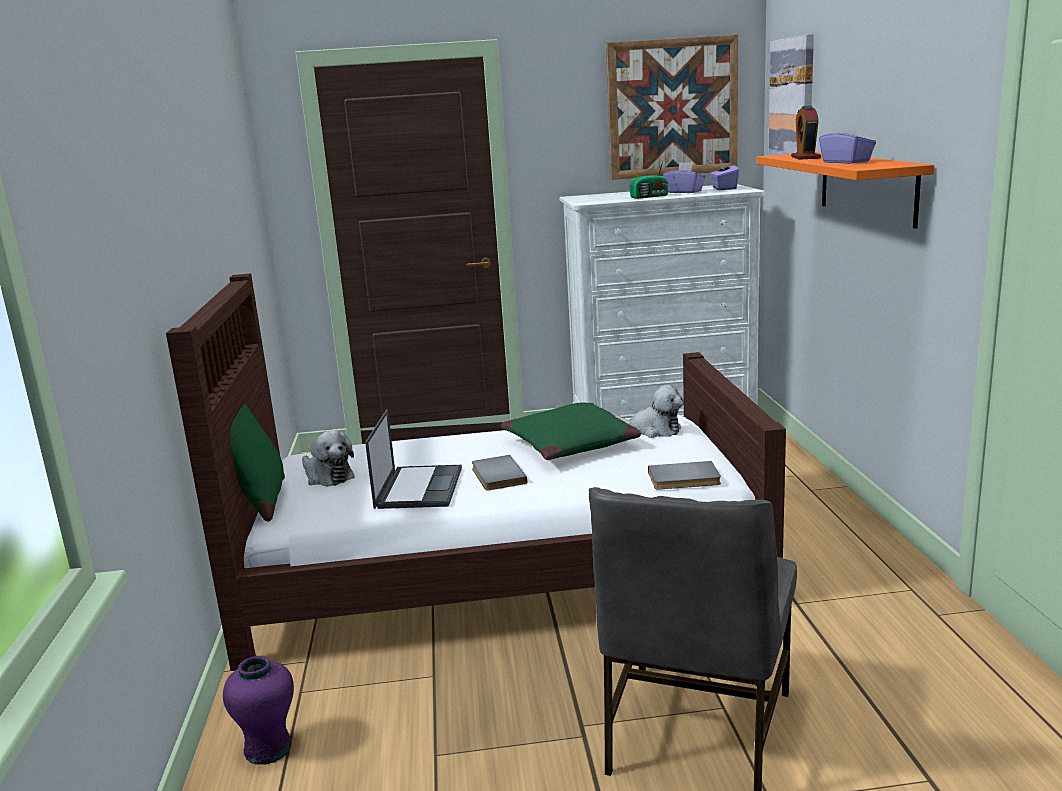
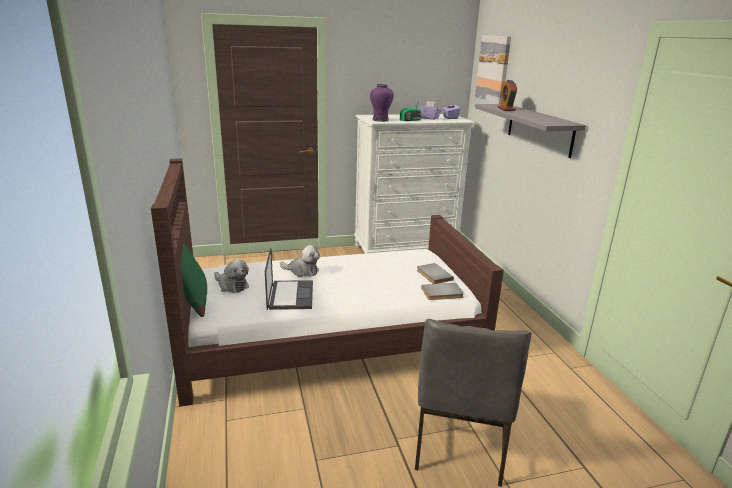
camera: 10 degrees left, 5 degrees up
(268, 748) = (213, 458): purple vase -> purple vase (380, 120)
(496, 476) = (334, 288): grey book -> grey book (433, 275)
(571, 445) = (373, 268): green pillow -> none
(653, 430) = (417, 259): plush toy -> plush toy (302, 271)
(672, 108) = (423, 68): picture -> none
(846, 162) = (534, 117): purple tissue box -> none
(867, 186) = (539, 129): orange shelf -> grey shelf

